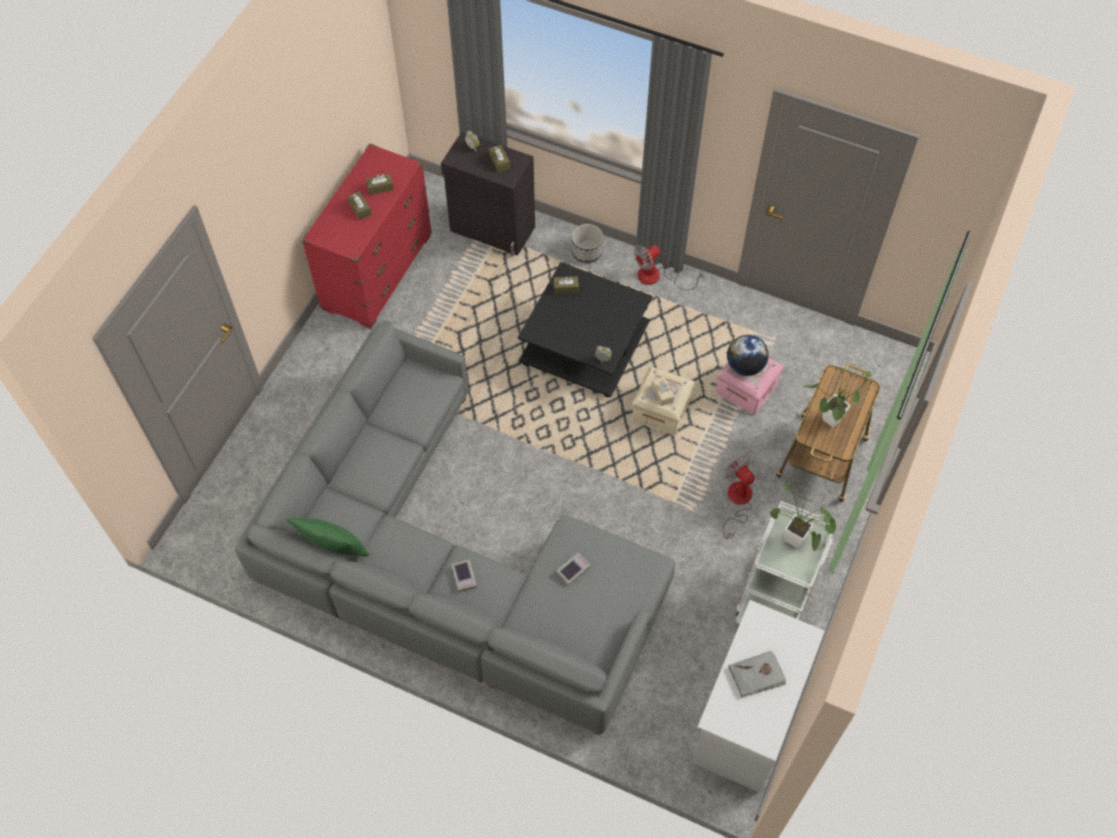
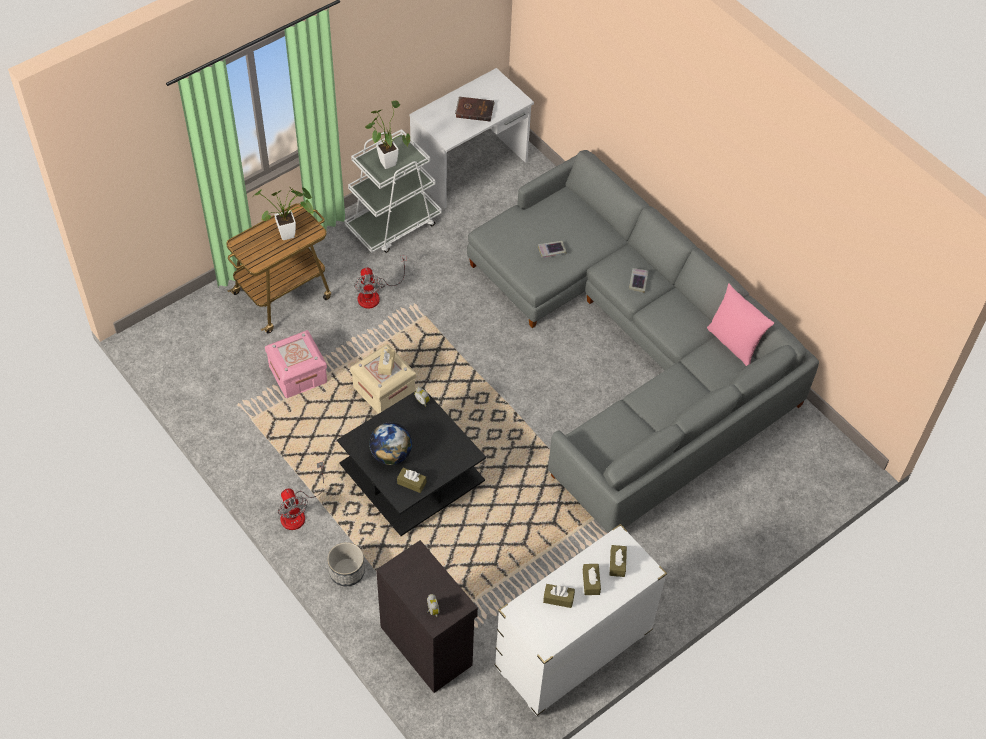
camera: 155 degrees left, 5 degrees down
(334, 550) = (734, 343): green pillow -> pink pillow
(377, 272) = (573, 651): red dresser -> white dresser
(499, 162) = (415, 578): brown tissue box -> brown tissue box (617, 563)
(657, 277) = (298, 511): fan -> fan turned 75 degrees clockwise
(745, 366) = (299, 355): globe -> globe (391, 454)
(757, 675) = (474, 110): grey book -> brown book

